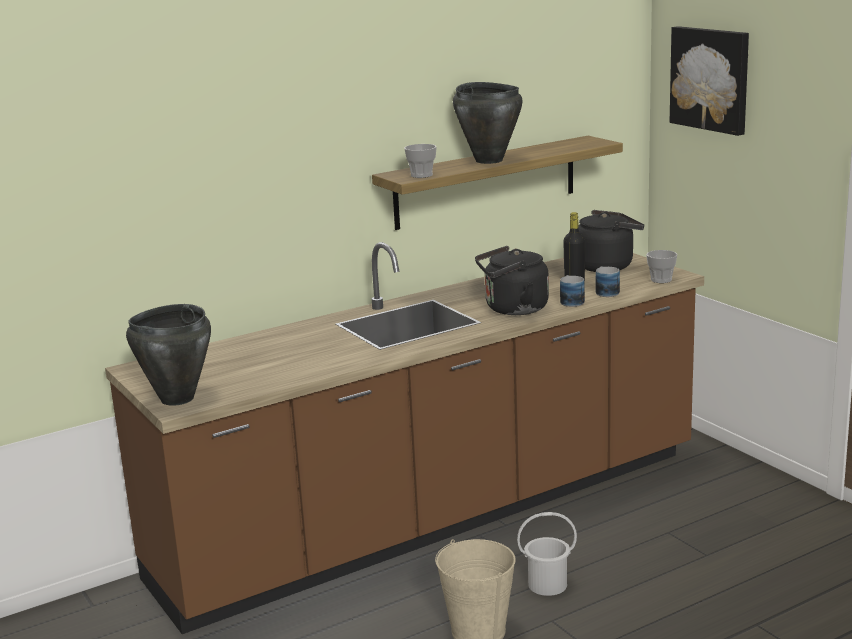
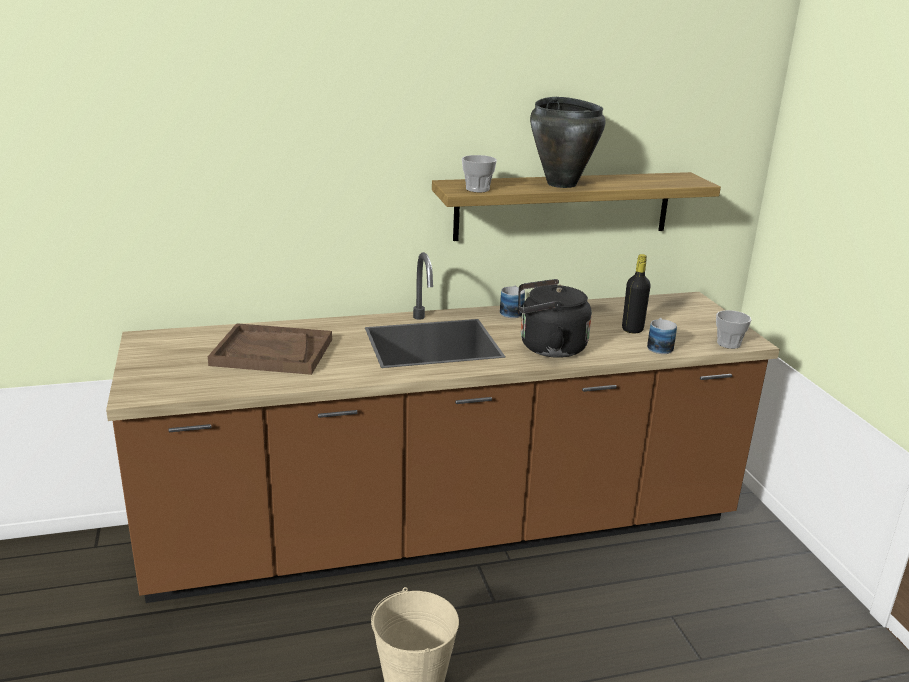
camera: 15 degrees right, 5 degrees up
(176, 399) = (145, 384): black cooking pot -> none
(268, 356) = (272, 352): none -> brown tray
(547, 584) = (513, 647): white bucket -> none
(570, 301) = (615, 350): mug -> mug (512, 311)
(607, 266) = (680, 315): black kettle -> none
(711, 79) = (838, 129): picture -> none

